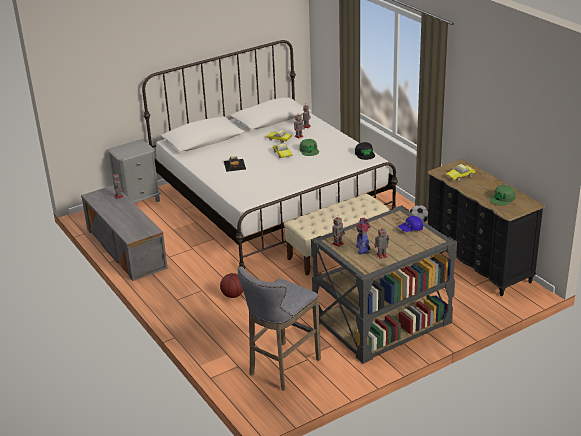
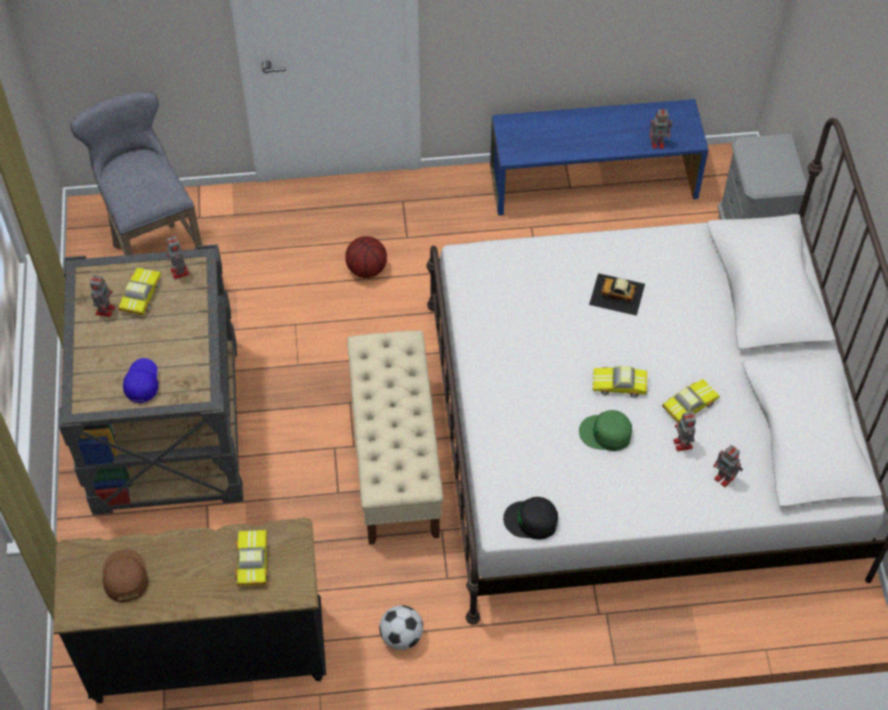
camera: 115 degrees right, 25 degrees up
(124, 248) = (594, 180): grey bench -> blue bench
(363, 249) = (139, 295): toy robot -> toy car
(502, 198) = (124, 577): green cap -> brown cap

